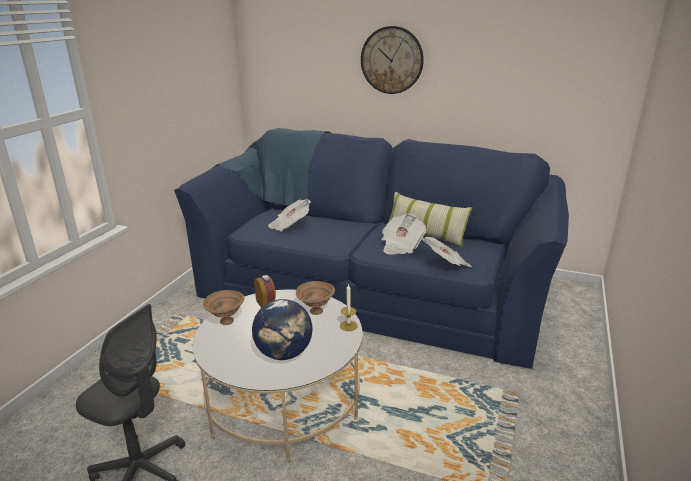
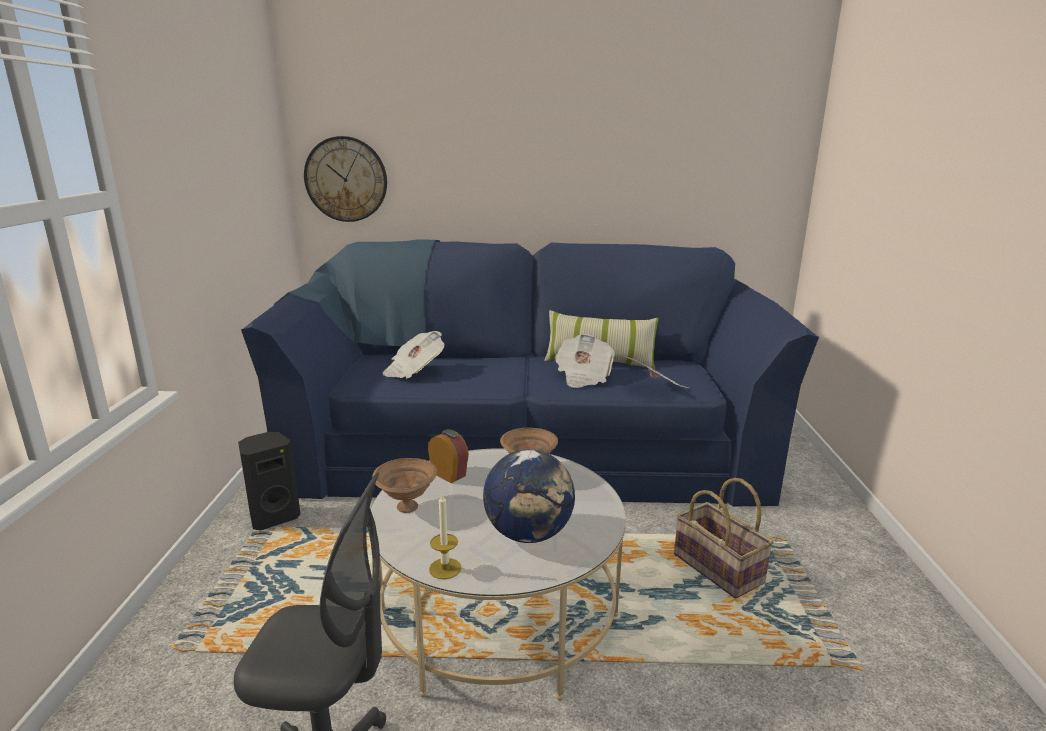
camera: 20 degrees left, 5 degrees down
(189, 309) = (273, 517): none -> black speaker
(348, 326) = (587, 482): candle -> candle (445, 568)
(392, 60) = (515, 143): wall clock -> wall clock (346, 179)
(451, 405) = (719, 568): none -> basket

